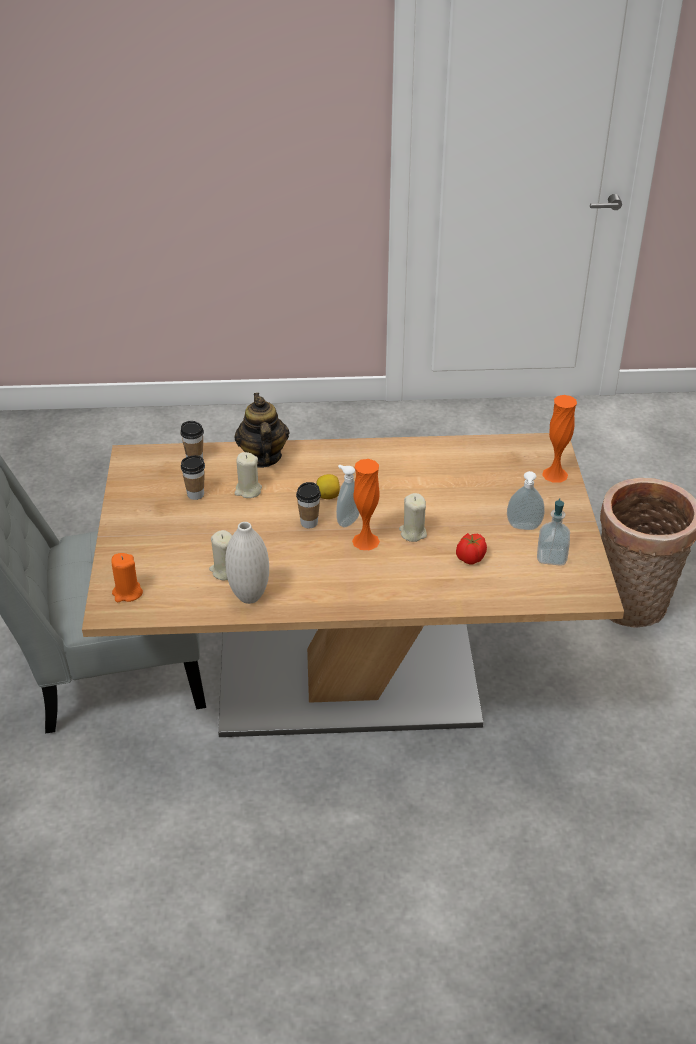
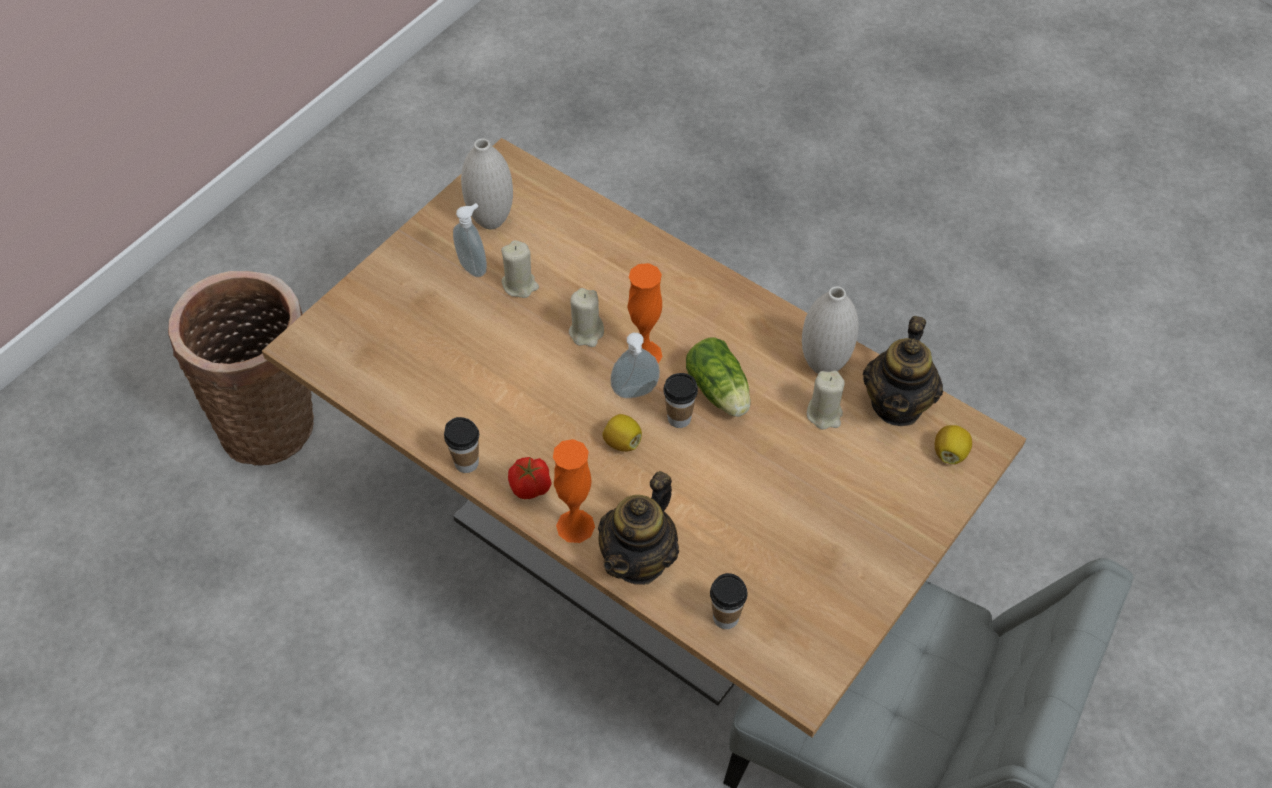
camera: 140 degrees left, 15 degrees up
(127, 593) = (950, 453): orange candle -> lemon
(182, 601) = (897, 404): none -> teapot
(195, 494) = (771, 551): cup -> cup (466, 463)
(248, 490) = (704, 514): beige candle -> beige candle (520, 285)
(299, 547) = (720, 392): none -> lettuce
(470, 558) = (566, 268): tomato -> tomato (531, 487)
(551, 557) = (491, 220): soap dispenser -> white vase
(555, 474) = (357, 305): orange vase -> orange vase (575, 526)

